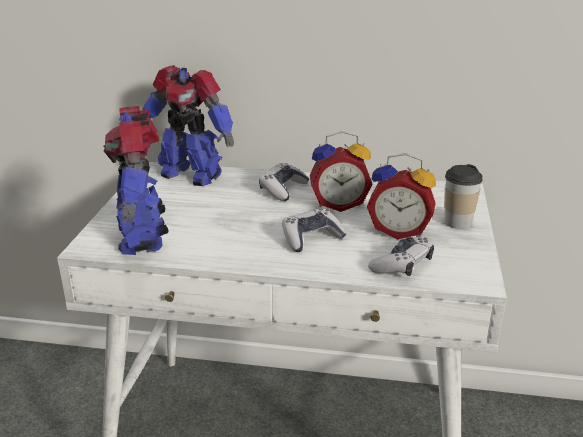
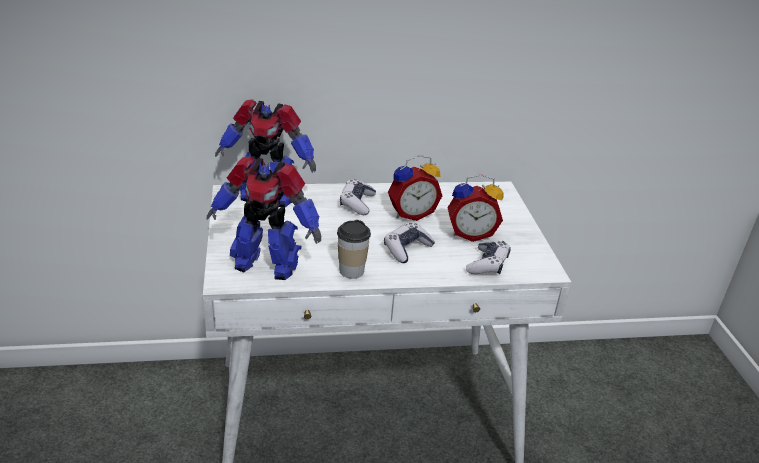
camera: 20 degrees left, 5 degrees up
(143, 236) = (266, 264): toy robot -> toy robot turned 45 degrees counterclockwise
(457, 222) = (509, 220): cup -> cup (351, 271)

